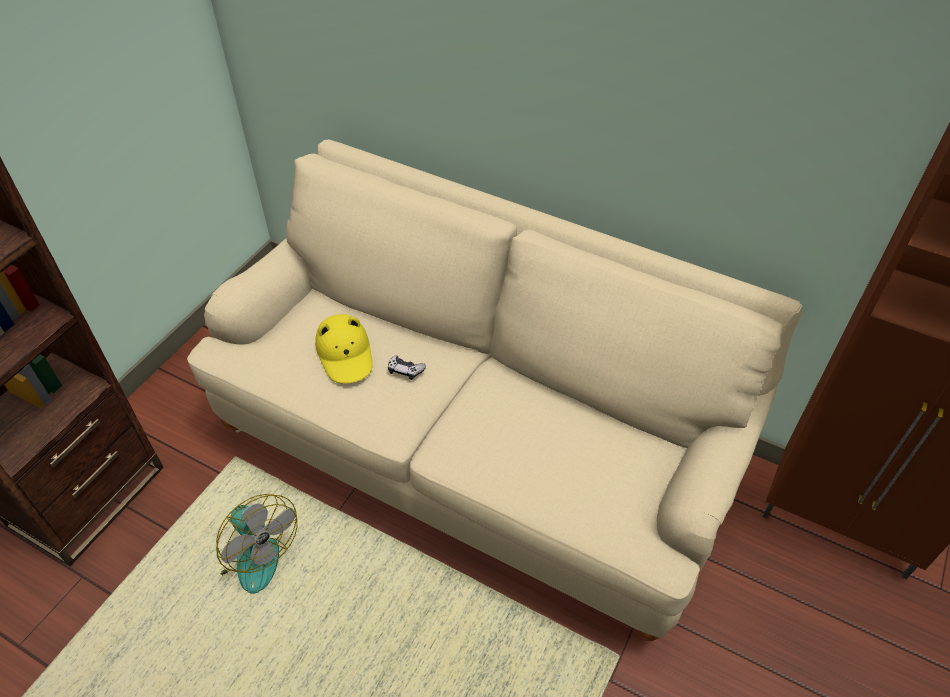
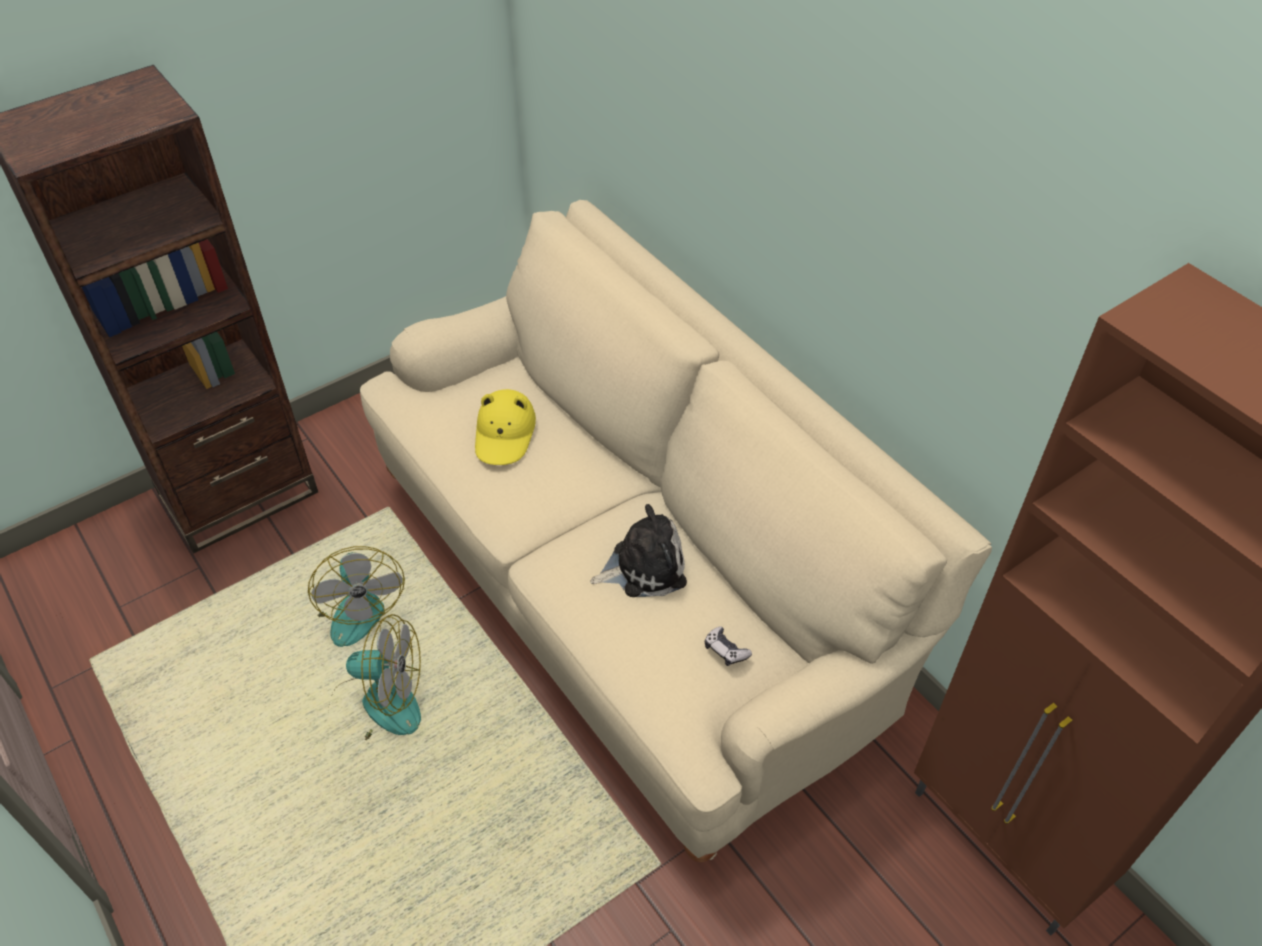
camera: 25 degrees right, 0 degrees up
(316, 630) = (377, 706): none -> fan
(405, 370) = (554, 472): game controller -> game controller (725, 650)
(523, 420) = (644, 567): none -> plush toy

